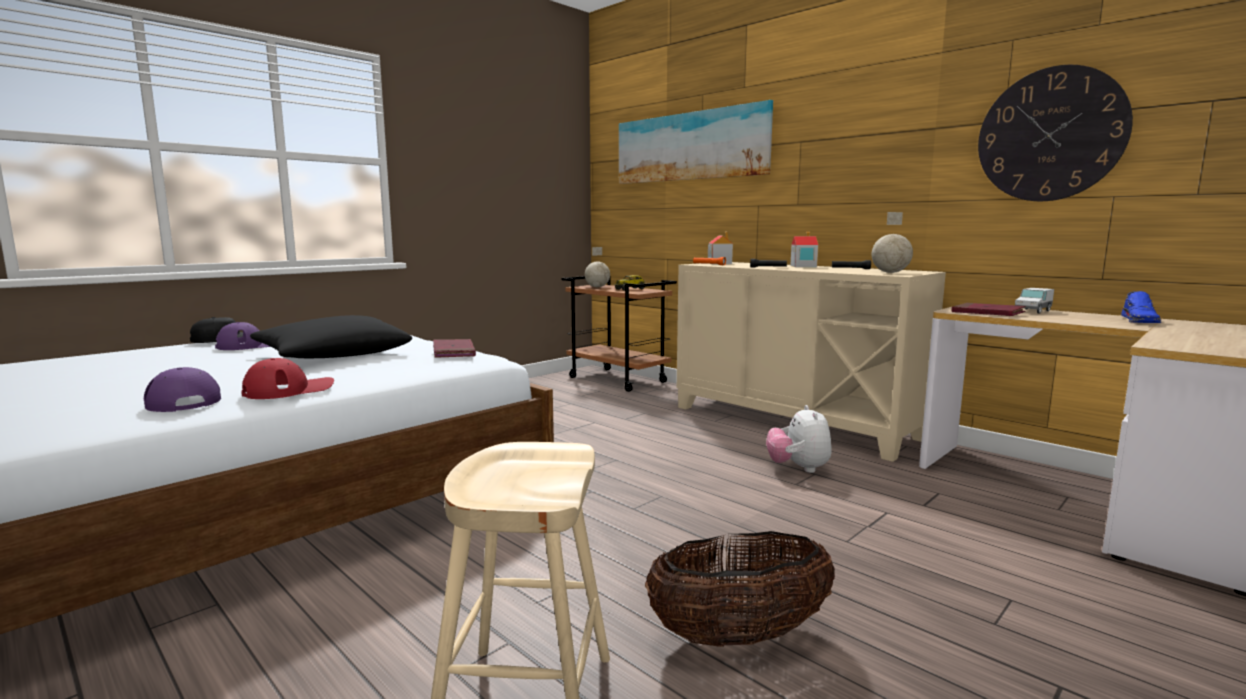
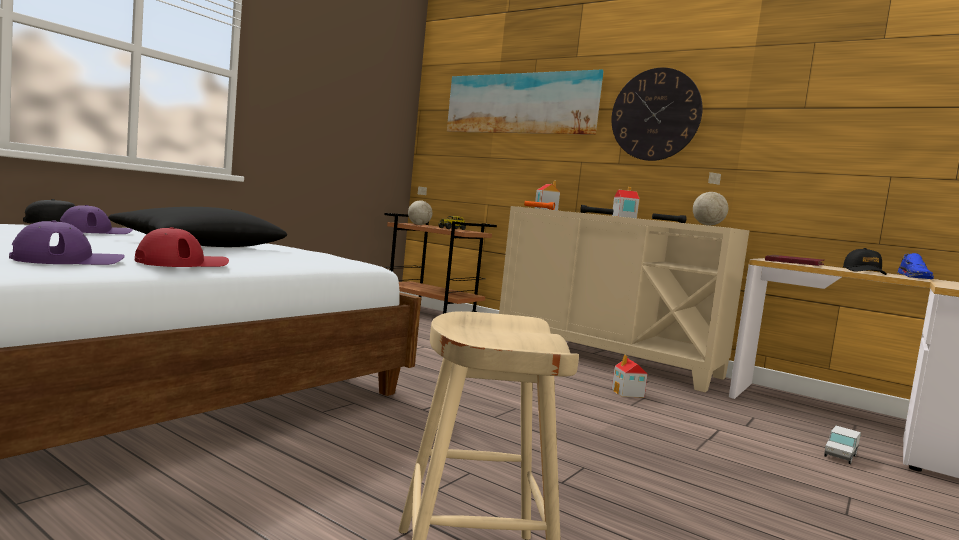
camera: 10 degrees left, 5 degrees down
(181, 401) = (69, 260): purple cap -> purple cap turned 105 degrees clockwise
(453, 352) = (325, 253): red book -> none
(739, 636) = (639, 520): basket -> none
(798, 468) = (628, 393): plush toy -> toy house
(1032, 311) = (826, 266): toy truck -> toy truck (840, 456)
(1050, 135) = (842, 122): wall clock -> wall clock (655, 114)
(1073, 318) = (864, 272): none -> black cap

